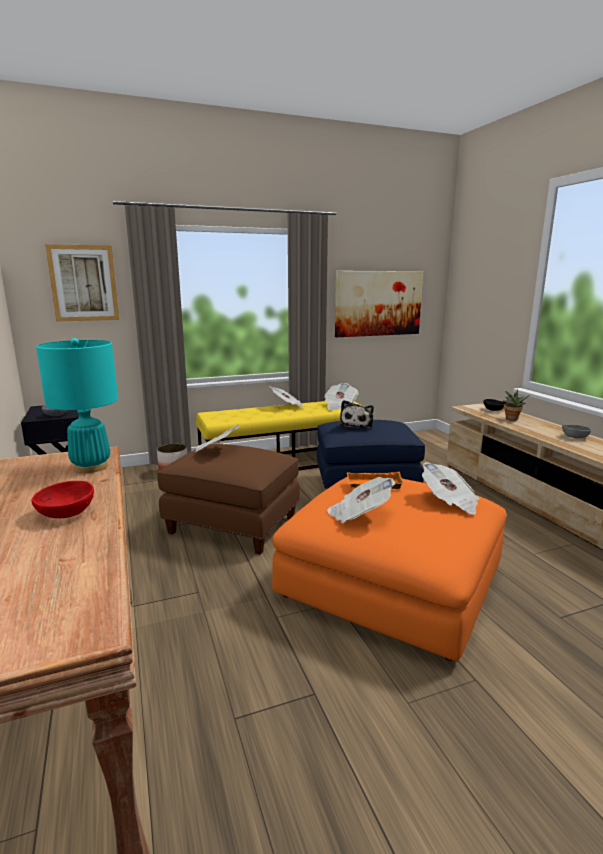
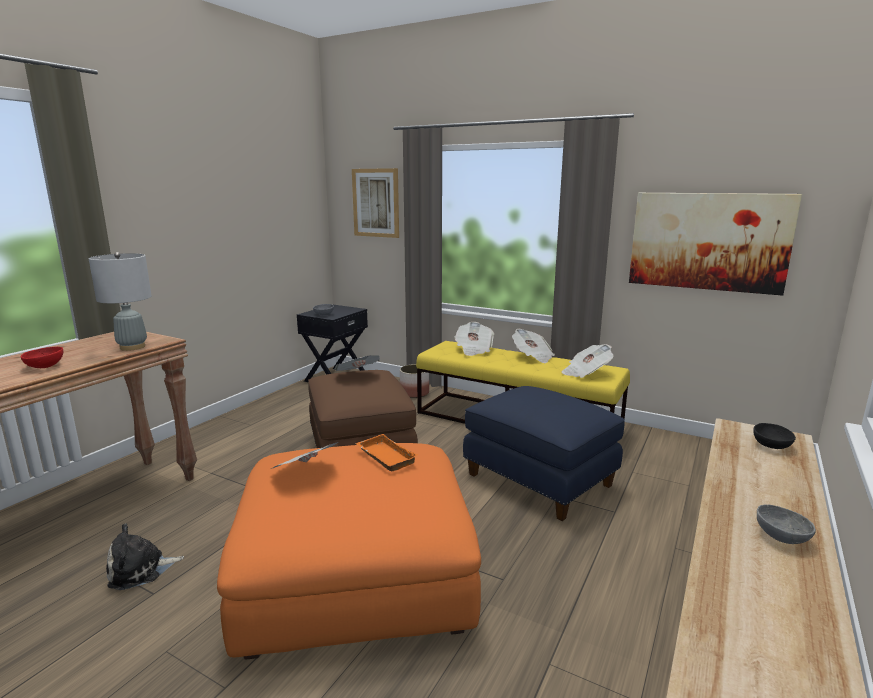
camera: 50 degrees right, 0 degrees up
(91, 467) = (133, 347): turquoise table lamp -> grey table lamp
(357, 425) = (533, 397): plush toy -> plush toy (141, 570)
(450, 502) = (396, 509): newspaper -> newspaper (473, 349)
(511, 419) = (754, 468): potted plant -> none

